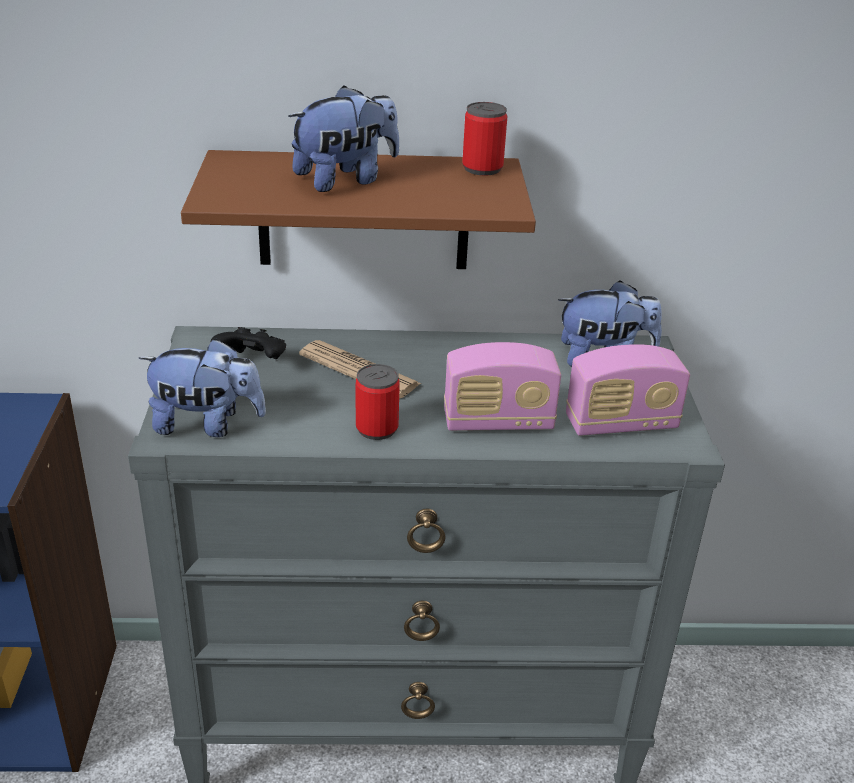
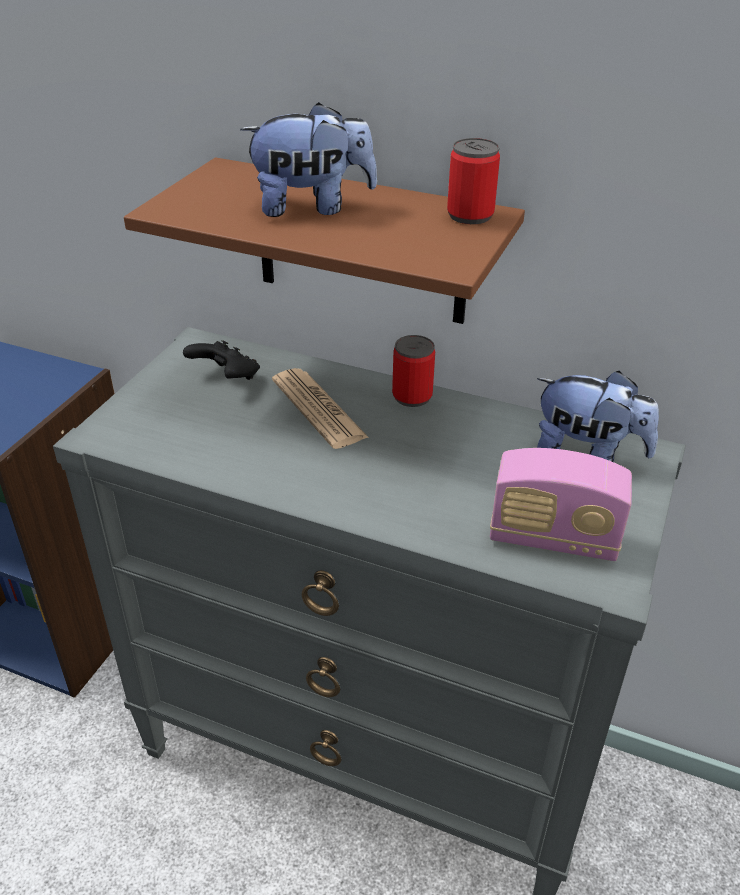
camera: 25 degrees right, 5 degrees up
(207, 424) = (139, 432): plush toy -> none
(377, 428) = (289, 476): can -> can (412, 396)
(498, 422) = (417, 500): radio -> none

